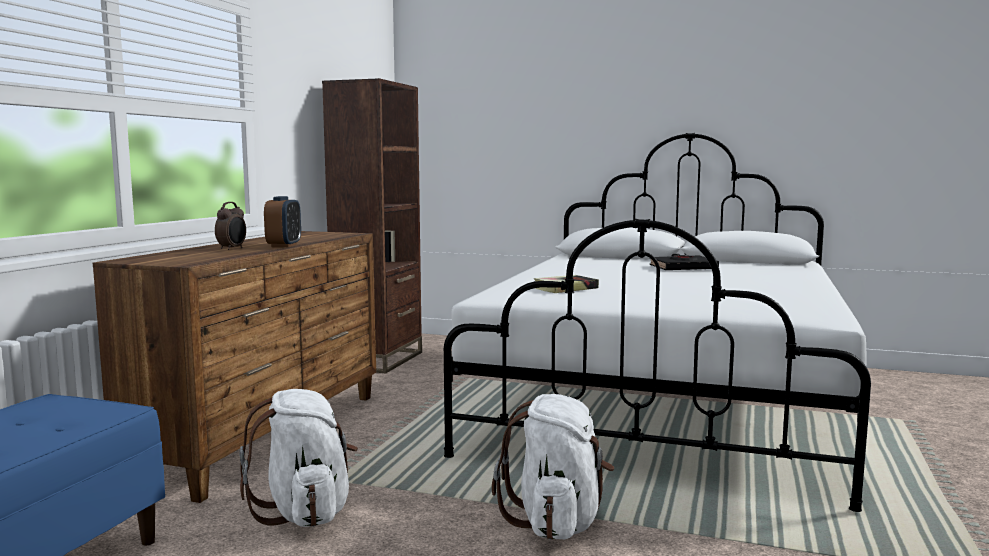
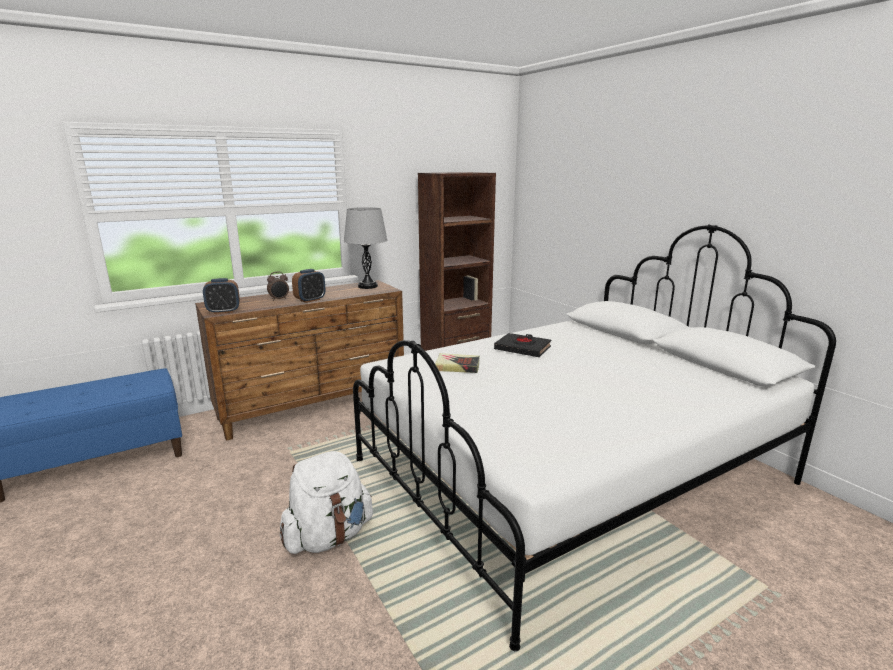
camera: 40 degrees right, 10 degrees up
(193, 261) = (223, 311): none -> alarm clock
(305, 512) = (248, 466): white backpack -> none
(312, 234) = (367, 286): none -> grey table lamp
(683, 268) = (620, 362): black book -> black book (523, 349)

